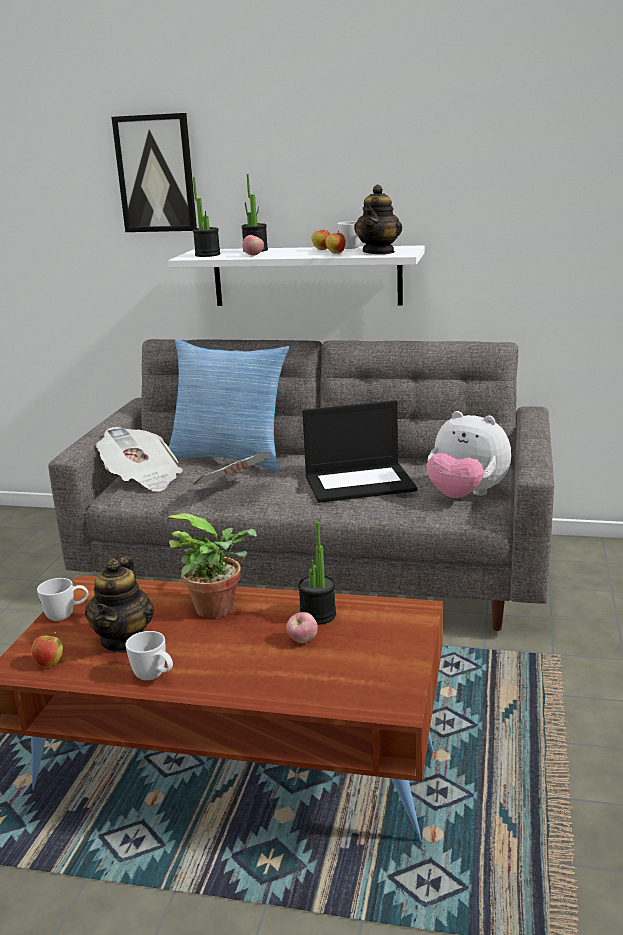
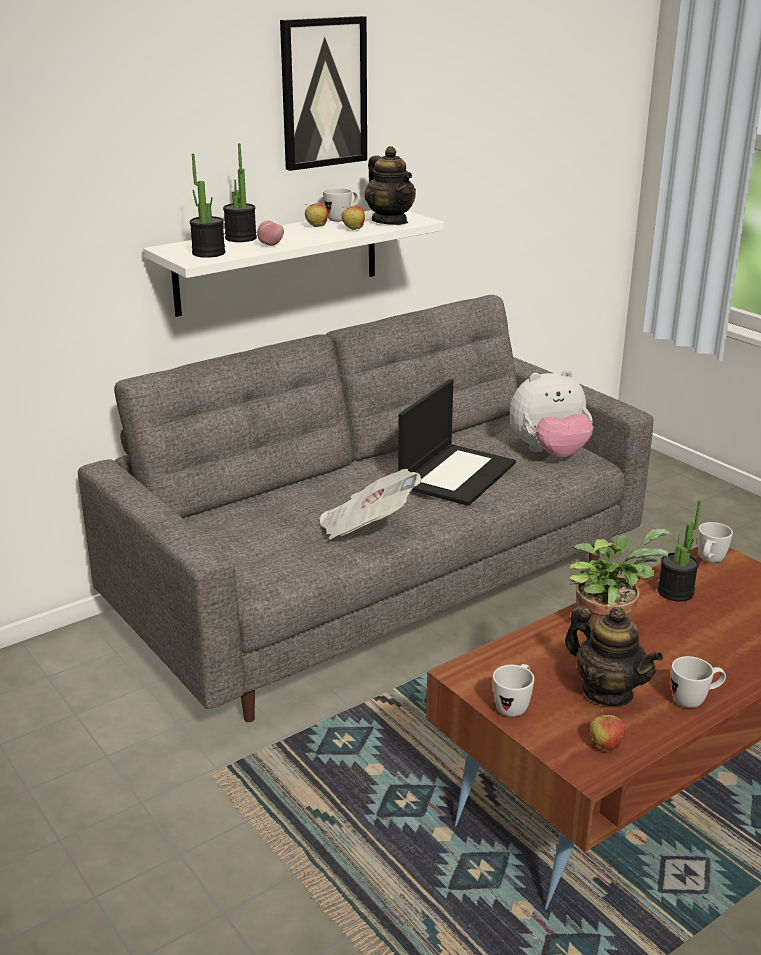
camera: 50 degrees left, 5 degrees up
(142, 479) = (248, 556): newspaper -> none
(156, 174) = (91, 150): picture -> picture (323, 93)
(230, 457) = (280, 498): pillow -> none
(303, 641) = (710, 614): apple -> none
(396, 611) = (709, 561): none -> white mug

